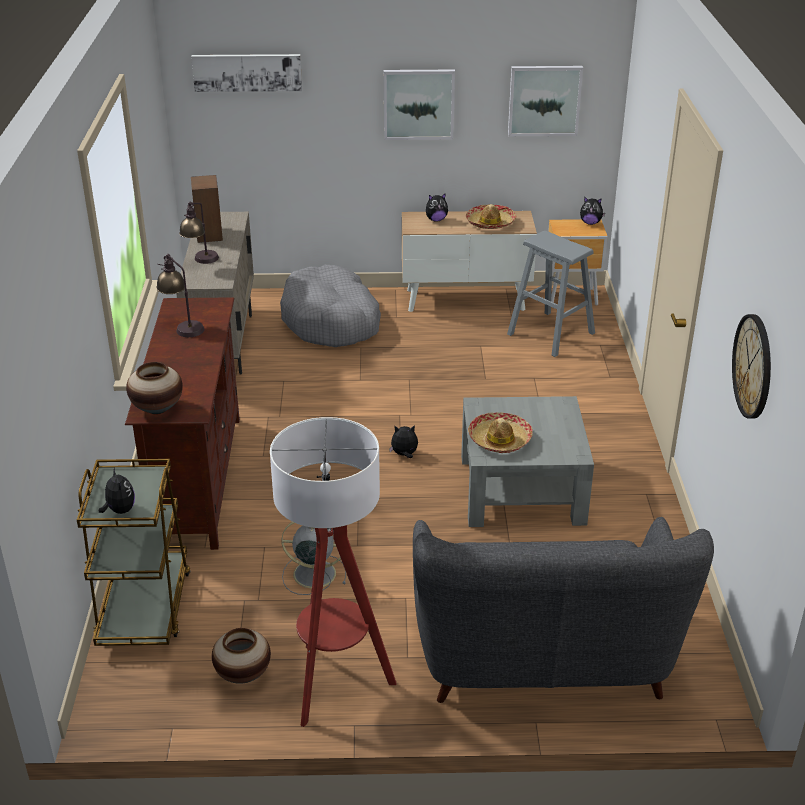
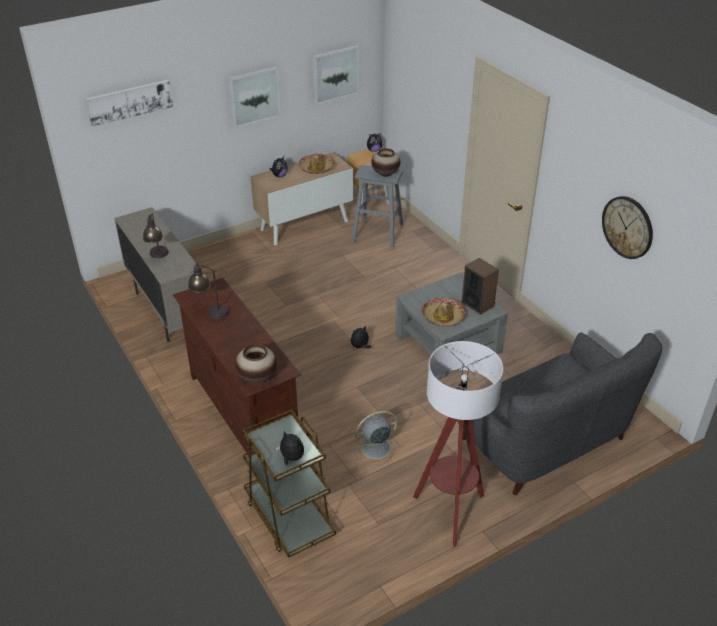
camera: 30 degrees left, 5 degrees up
(209, 234) = (142, 233): speaker -> speaker (477, 304)
(243, 674) = (391, 532): vase -> vase (385, 174)
(331, 321) = (229, 269): grey dog bed -> none

